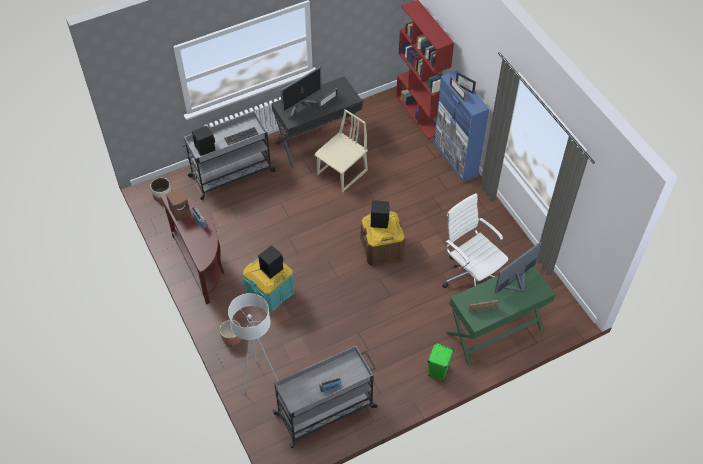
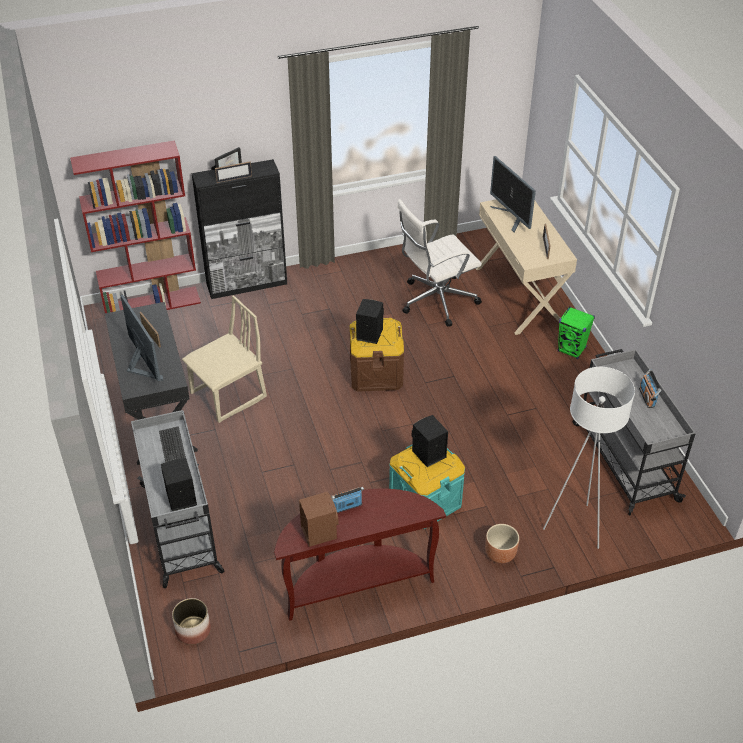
camera: 80 degrees left, 10 degrees down
(342, 173) = (228, 396): beige chair -> beige chair turned 90 degrees clockwise
(455, 160) = (247, 284): blue cabinet -> black cabinet
(494, 331) = (519, 295): green desk -> beige desk

